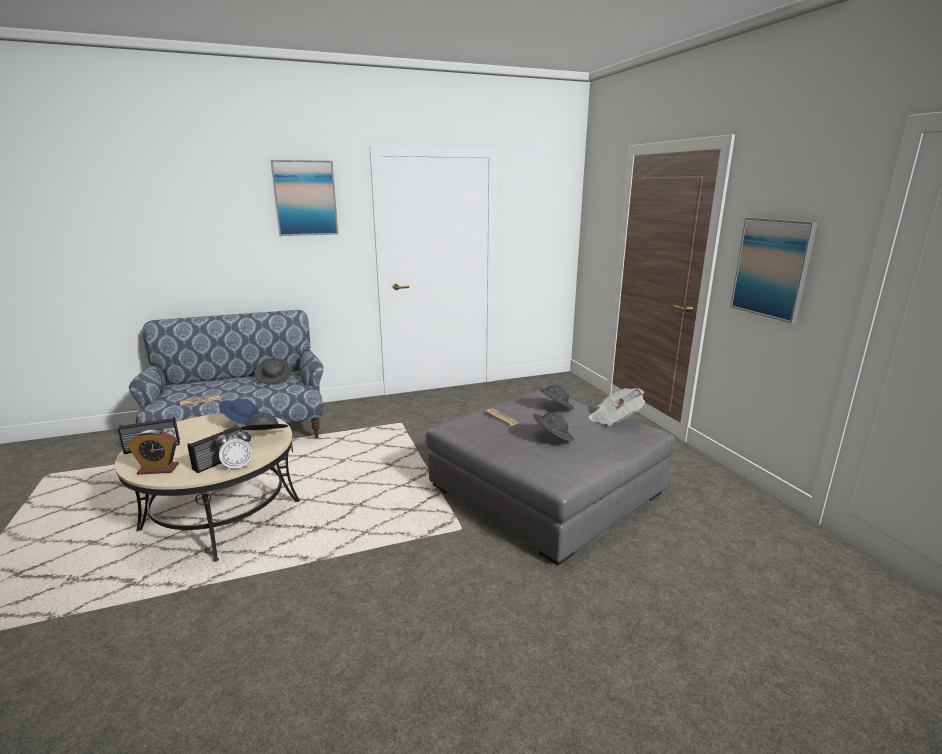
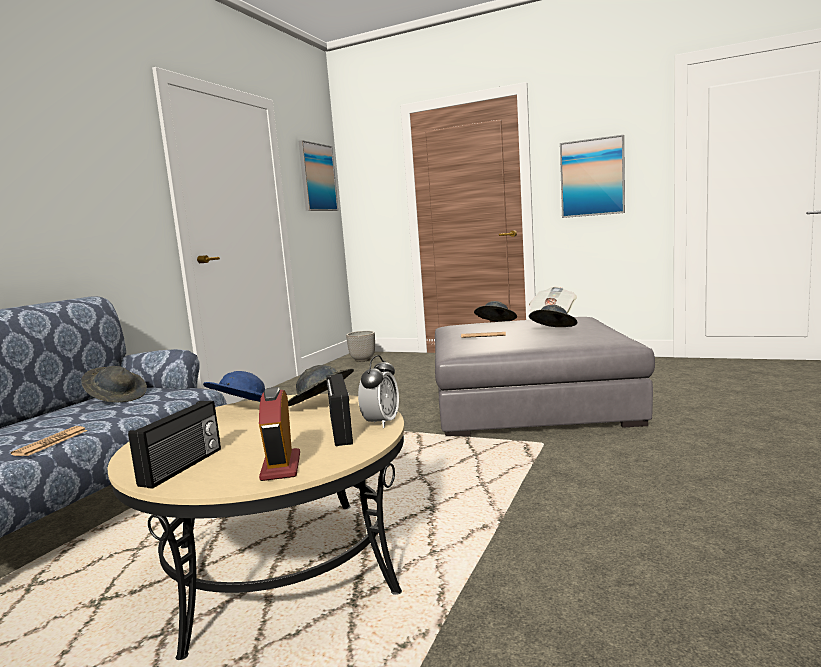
camera: 45 degrees left, 10 degrees down
(158, 469) = (281, 466): alarm clock -> alarm clock turned 135 degrees clockwise
(305, 198) = (82, 125): picture -> picture (317, 177)
(553, 384) = (363, 360): none -> planter

